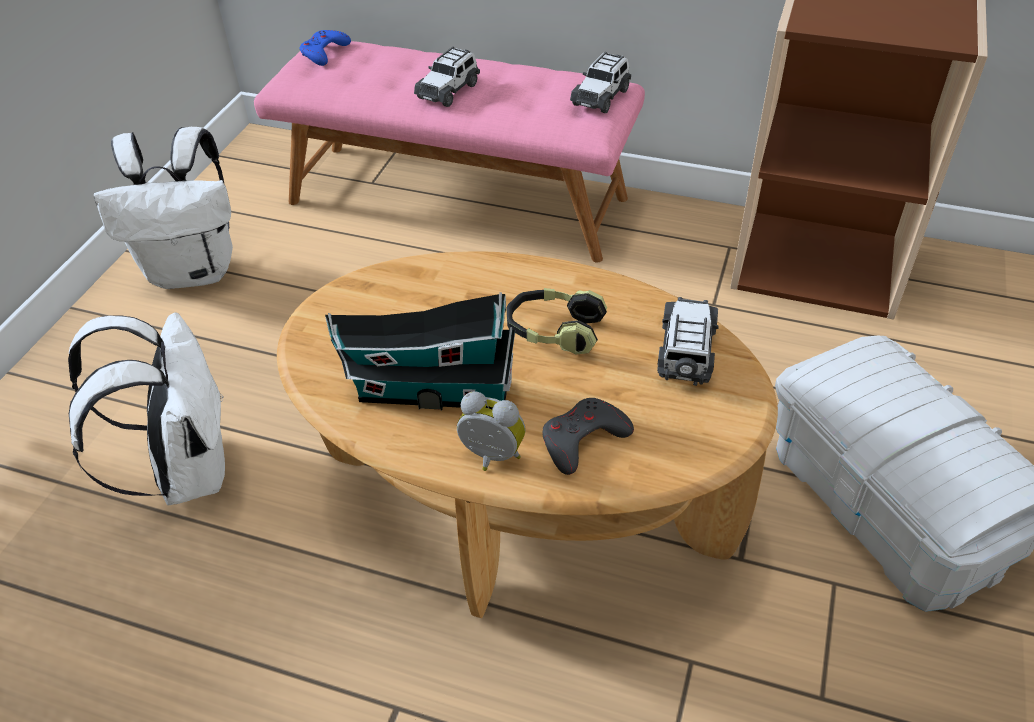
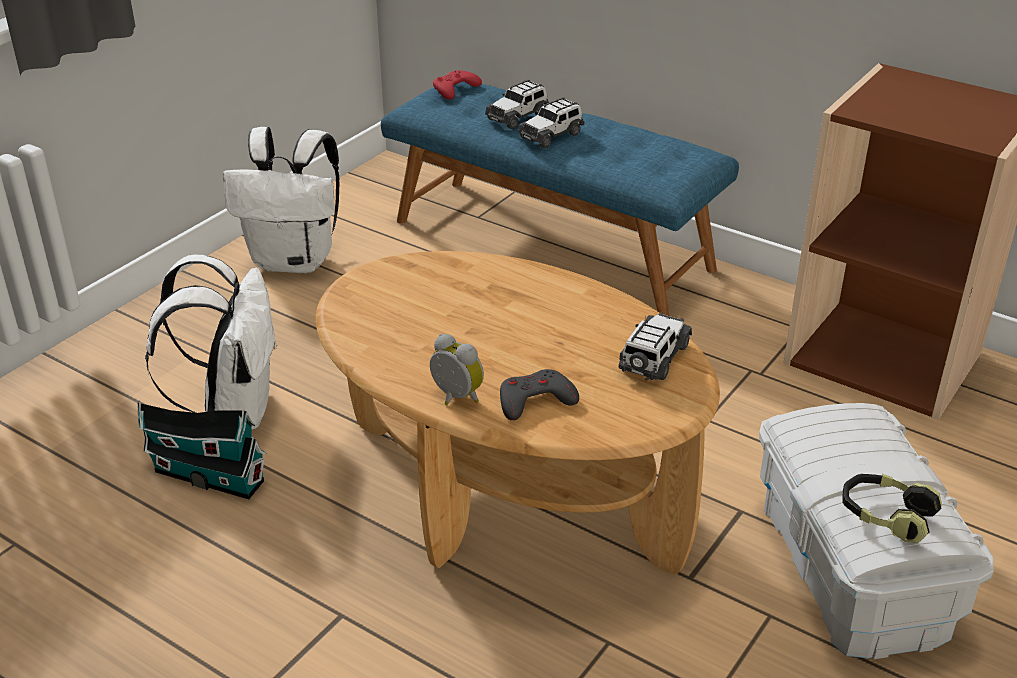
camera: 15 degrees right, 10 degrees down
(324, 52) = (455, 89): blue game controller -> red game controller
(428, 391) = (426, 345): toy house -> toy house (205, 475)
(458, 199) = (553, 243): pink bench -> blue bench
(554, 331) = (549, 324): headphones -> headphones (885, 516)
(601, 96) = (689, 161): toy car -> toy car (518, 117)

